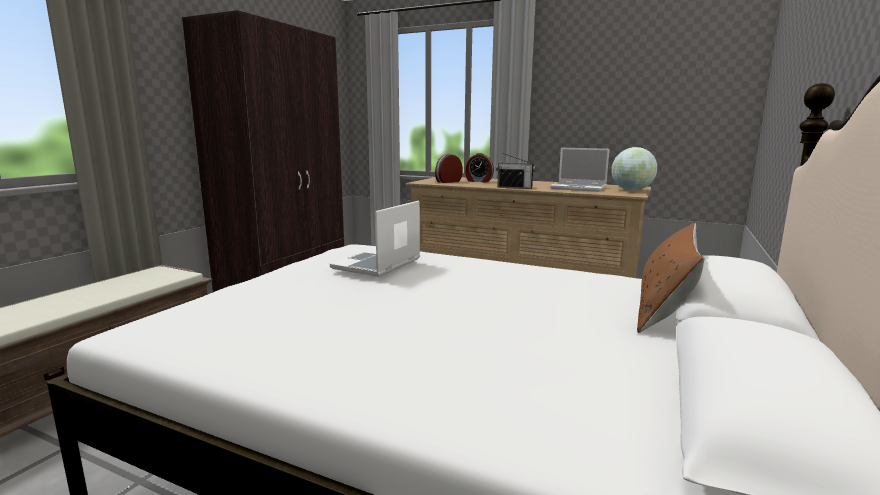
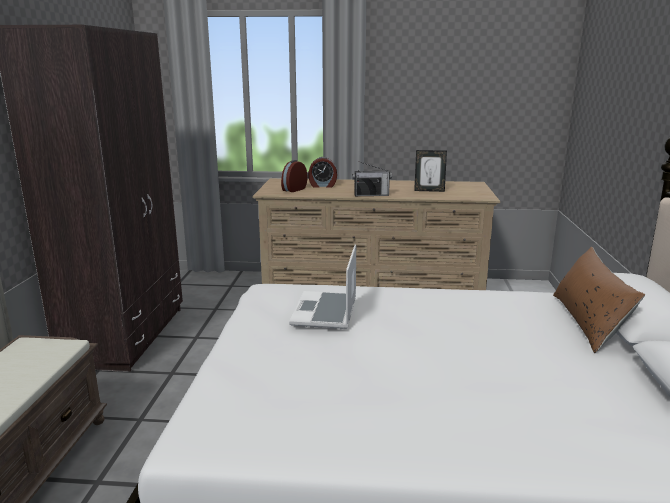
camera: 20 degrees left, 5 degrees up
(579, 188) = (429, 190): laptop -> picture frame
(631, 190) = (476, 190): globe -> none

